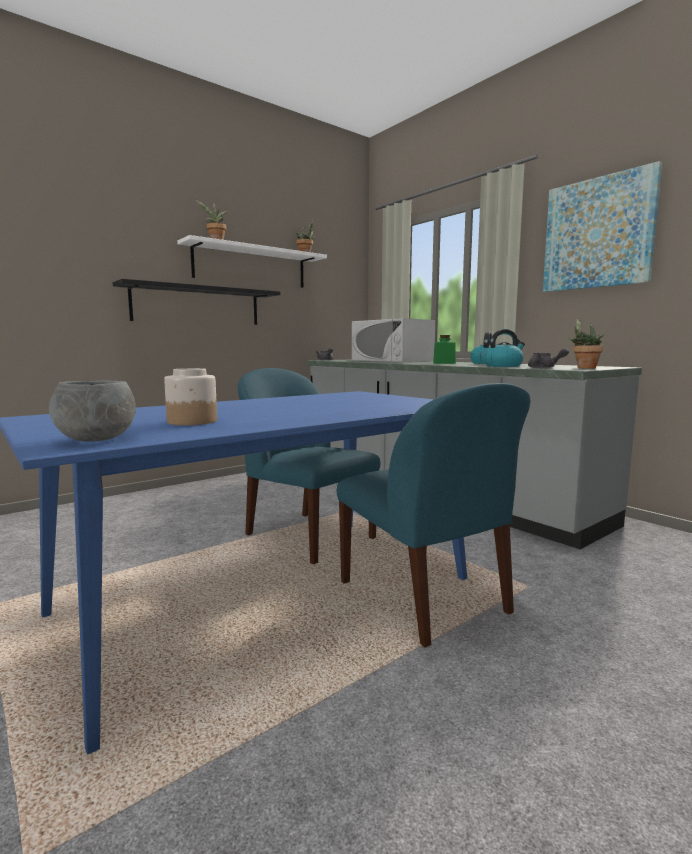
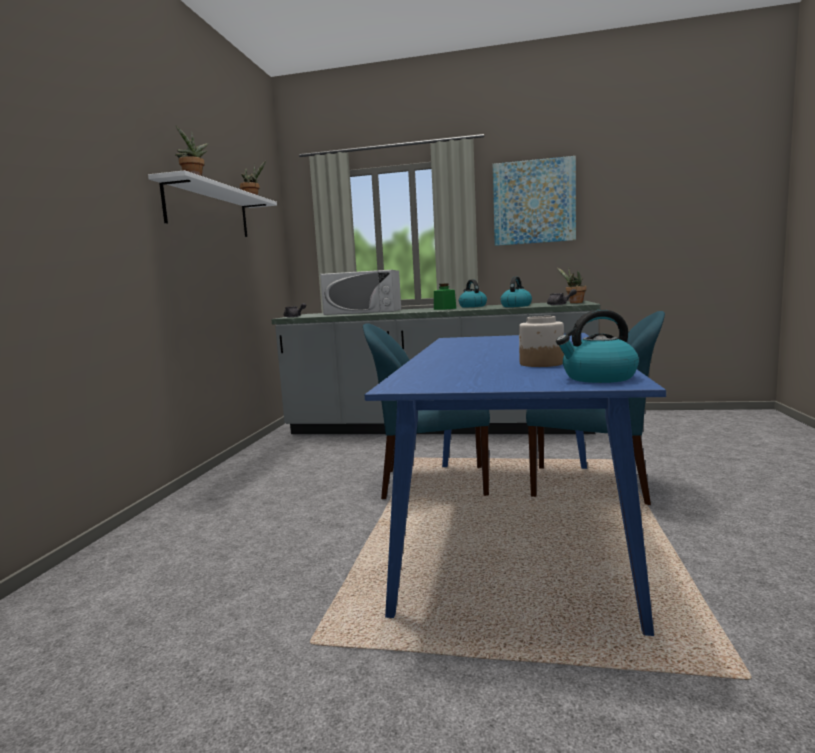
camera: 40 degrees left, 0 degrees up
(96, 440) = (598, 378): grey bowl -> kettle
(197, 305) = (172, 259): black shelf -> none

